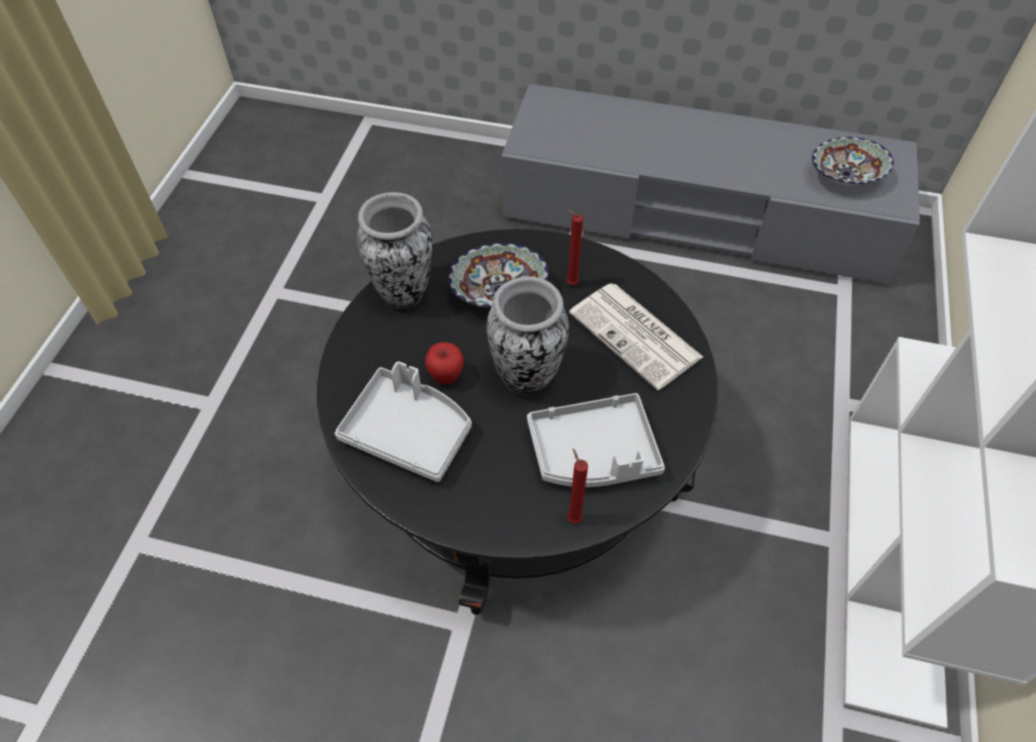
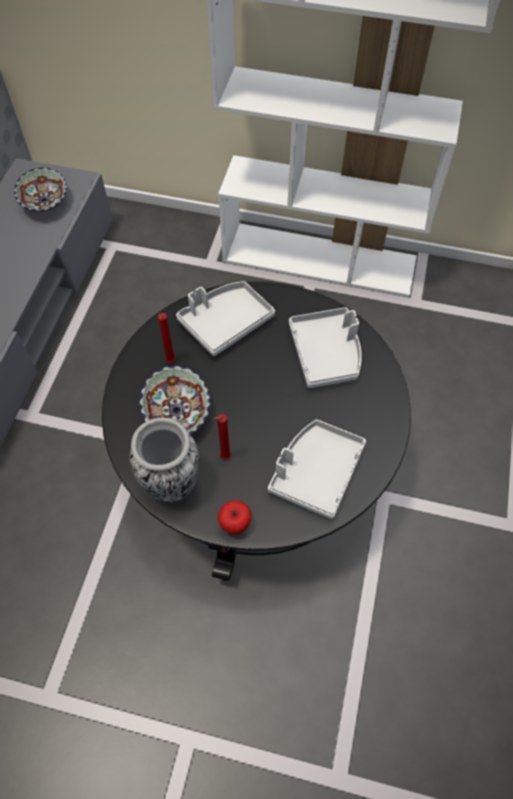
camera: 90 degrees left, 5 degrees up
(446, 376) = (262, 448): apple -> apple (235, 524)
(527, 378) = (264, 392): vase -> none
(573, 517) = (377, 367): red candle -> red candle (223, 457)
(637, 336) = (225, 322): newspaper -> grey tray

